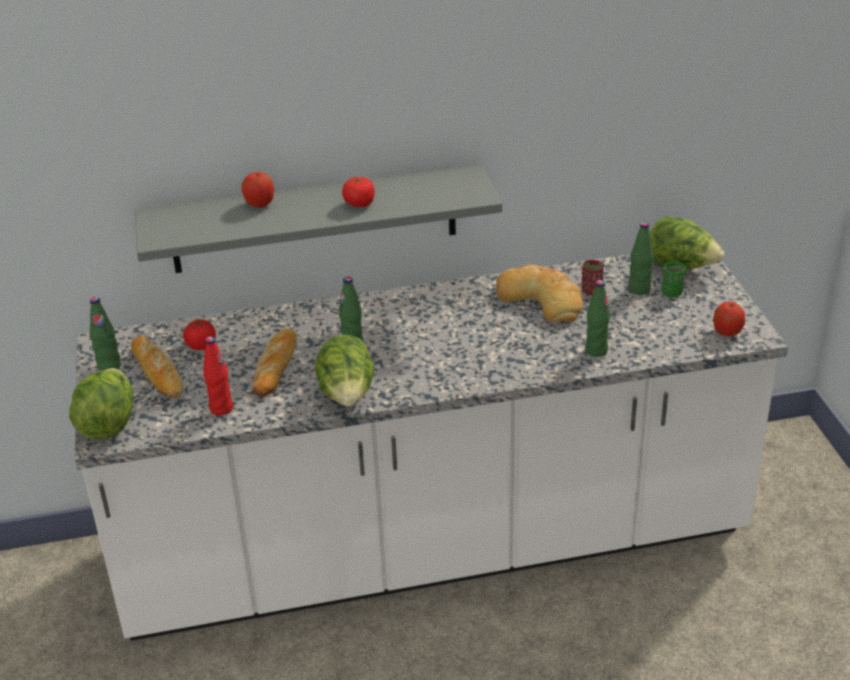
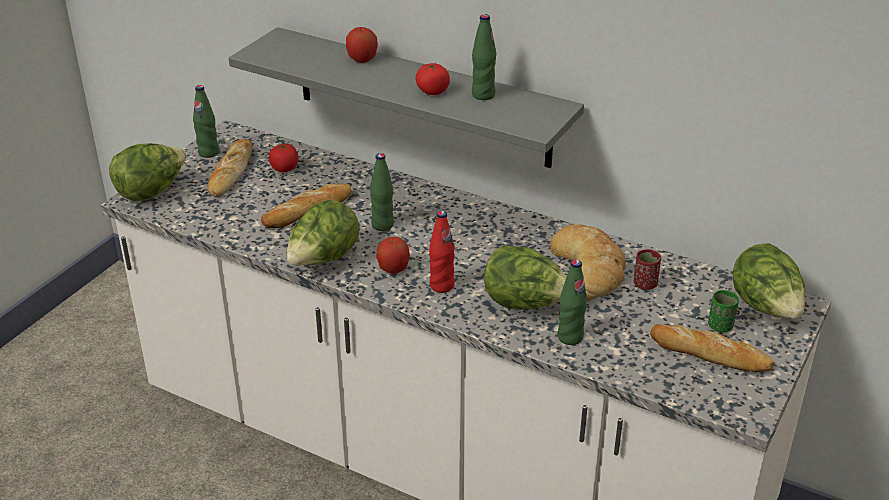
camera: 40 degrees right, 0 degrees up
(221, 408) = (230, 221): red bottle -> red bottle (442, 286)
(536, 345) = (525, 304): none -> lettuce
(639, 289) = (692, 307): green bottle -> green bottle (483, 95)
(690, 313) = (710, 354): none -> bread
(727, 332) = (721, 392): apple -> apple (393, 269)

